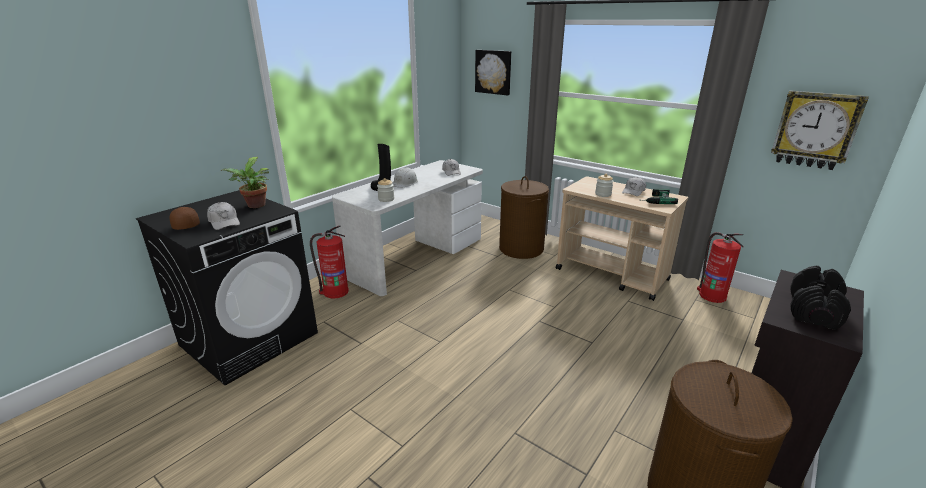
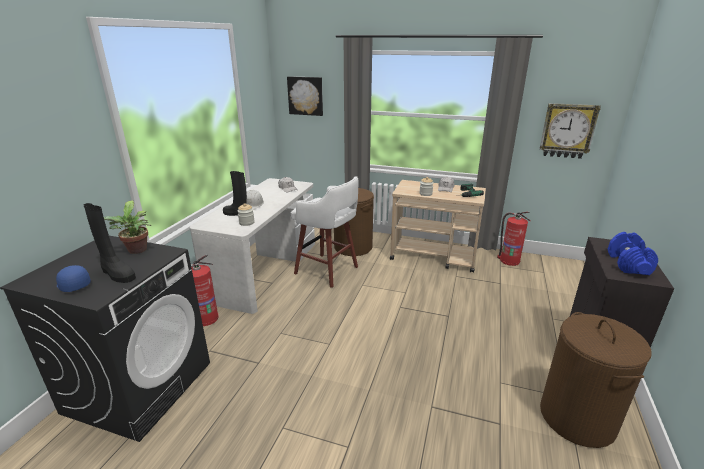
camera: 20 degrees left, 0 degrees up
(185, 225) = (73, 285): brown cap -> blue cap
(224, 222) = (117, 274): white cap -> black boot
(479, 268) = (328, 271): none -> white stool
(813, 310) = (628, 263): black dumbbell -> blue dumbbell

